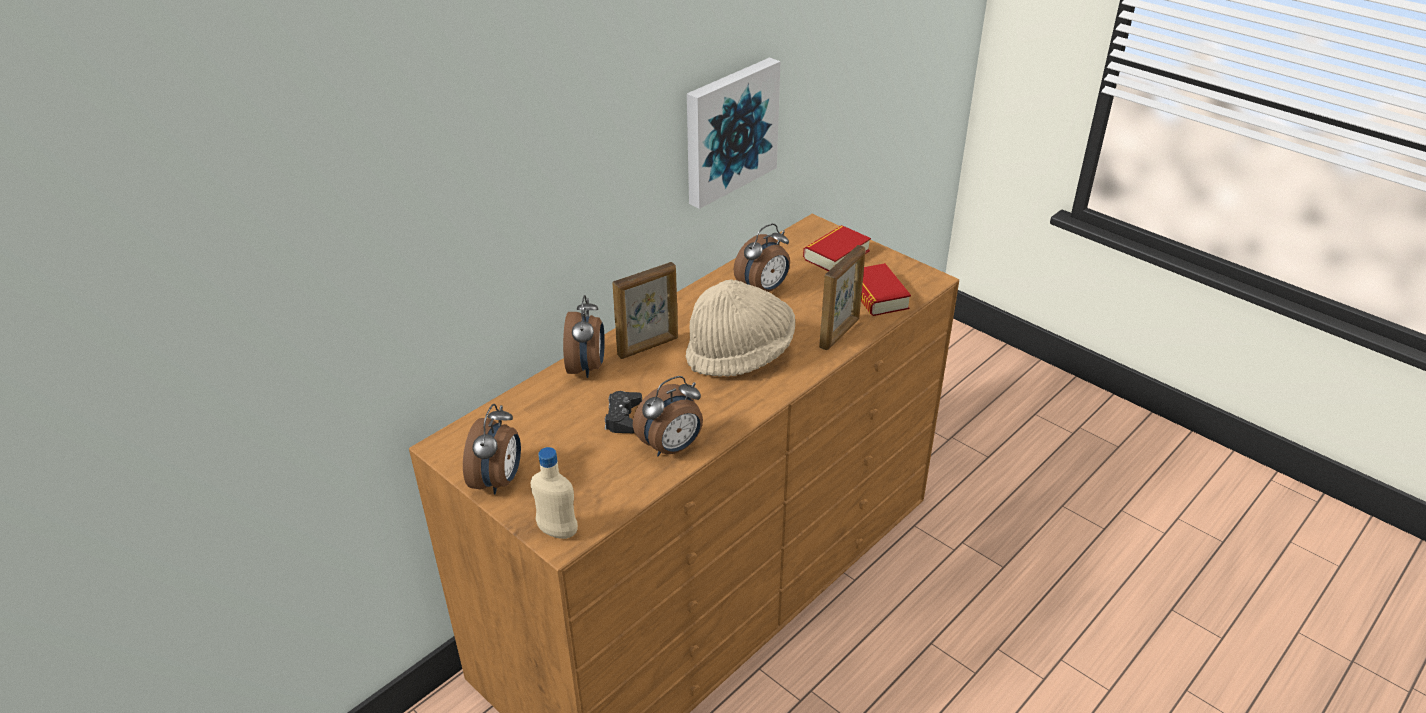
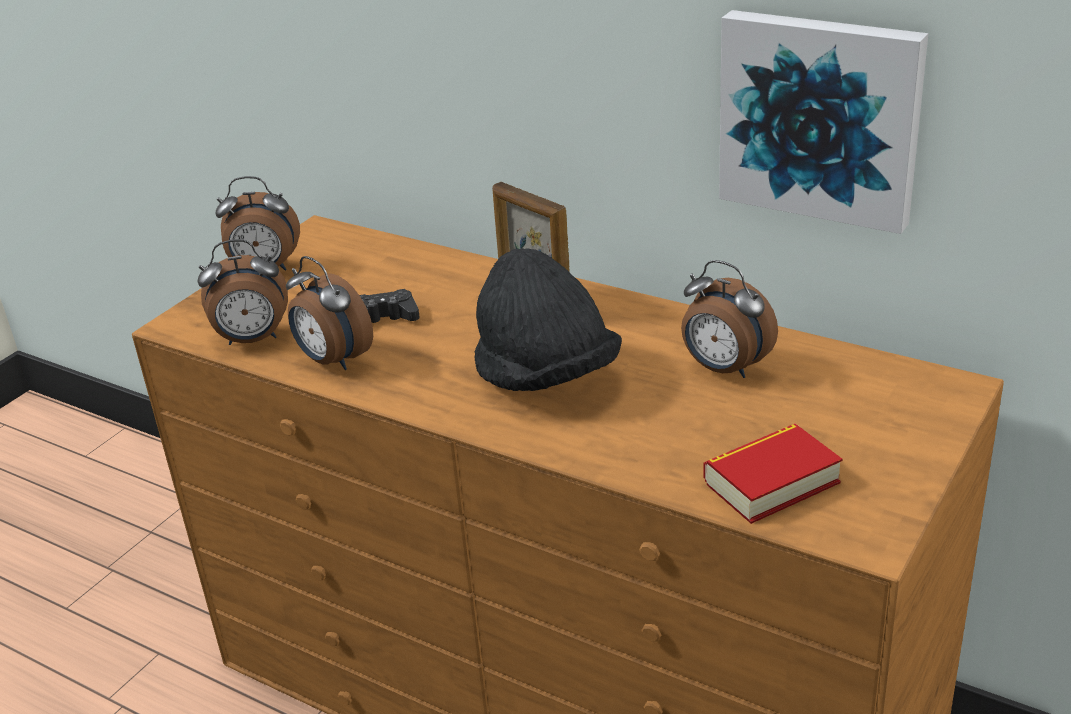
camera: 80 degrees right, 5 degrees down
(557, 531) = (187, 319): beige bottle -> none
(587, 367) = (476, 275): alarm clock -> alarm clock (252, 340)
(740, 354) = (545, 376): beige hat -> black hat
(836, 255) = (877, 422): book -> none
(840, 333) = (638, 457): picture frame -> none

